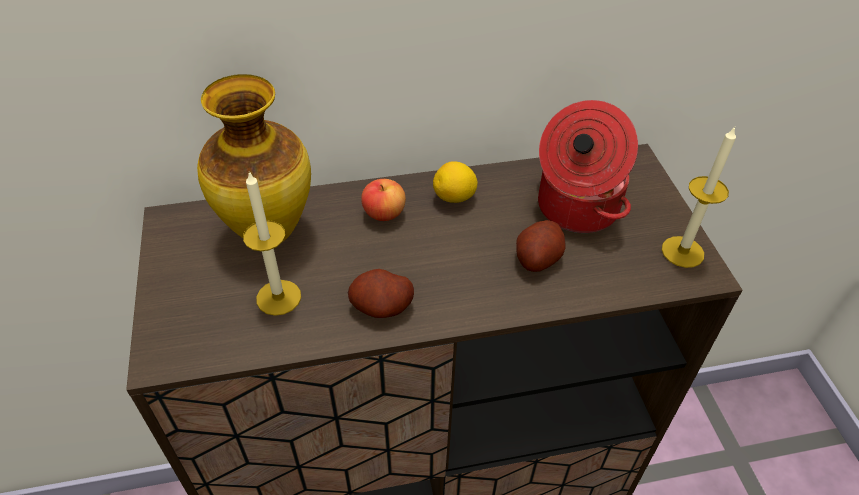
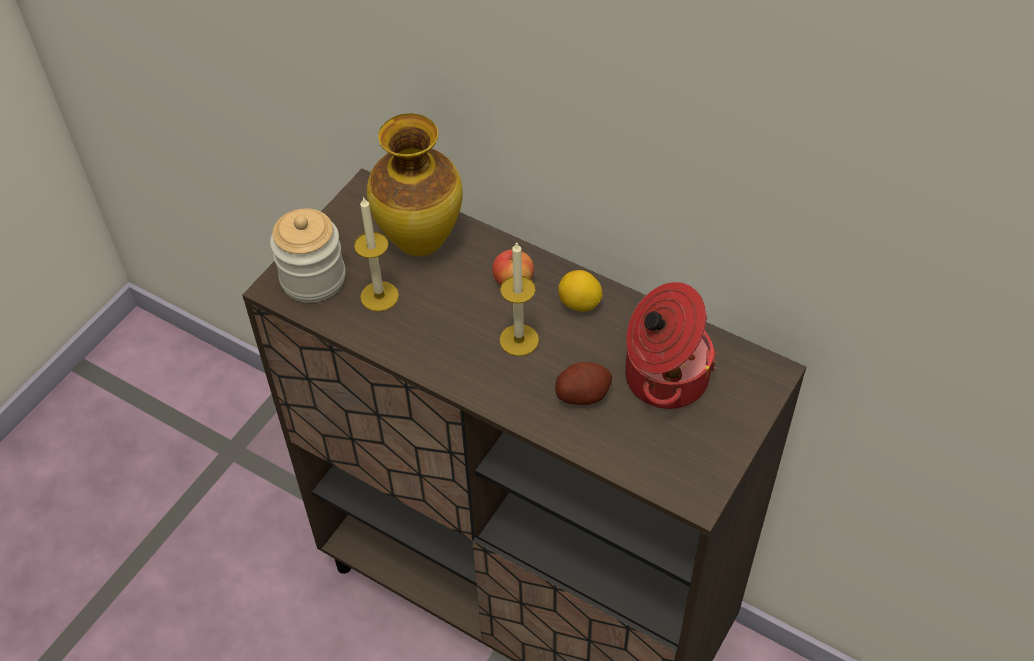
camera: 45 degrees right, 5 degrees up
(193, 324) = (313, 279): none -> jar
(382, 307) = (435, 350): potato -> none
(682, 252) = (702, 470): candle -> candle (519, 340)

